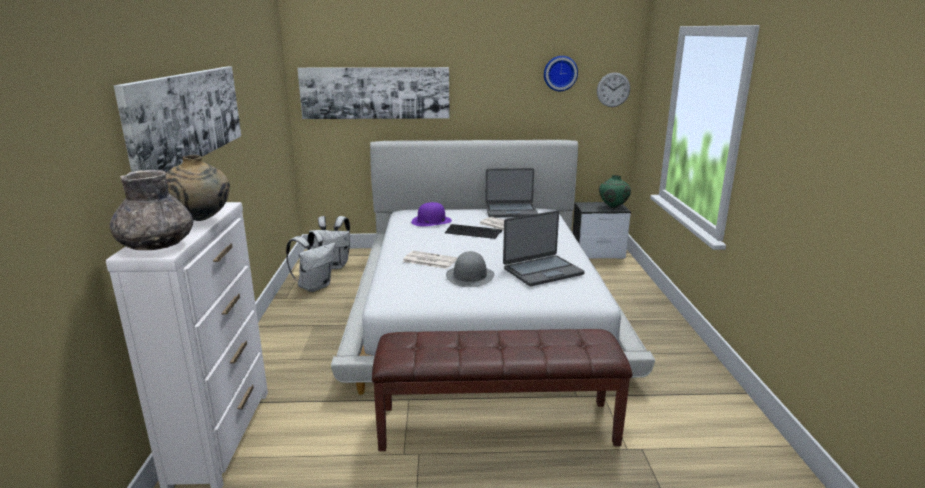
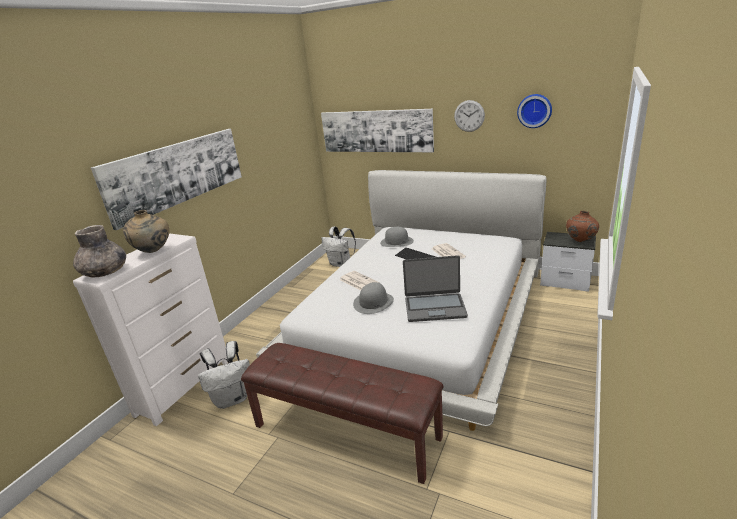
camera: 30 degrees right, 5 degrees up
(315, 286) = (316, 280): white backpack -> white backpack (232, 398)
(431, 221) = (396, 242): purple hat -> grey hat
(511, 211) = (471, 238): laptop -> none
(612, 207) = (580, 241): green vase -> brown vase
(613, 89) = (591, 125): wall clock -> wall clock (469, 116)

